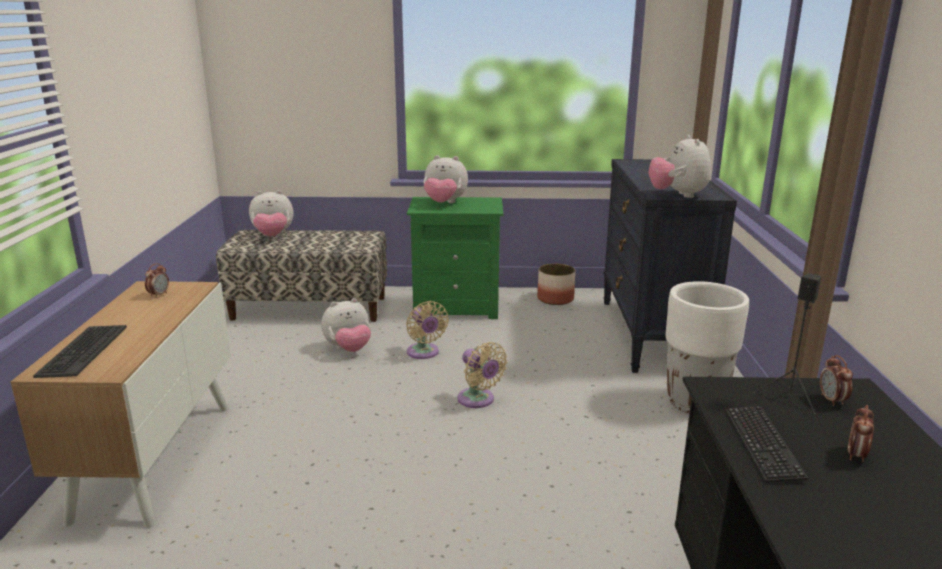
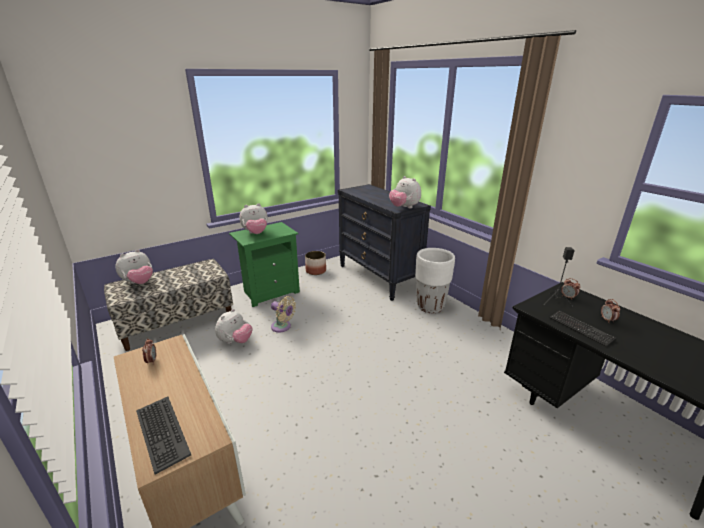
camera: 35 degrees left, 5 degrees up
(478, 400) = (341, 344): beige fan -> none

